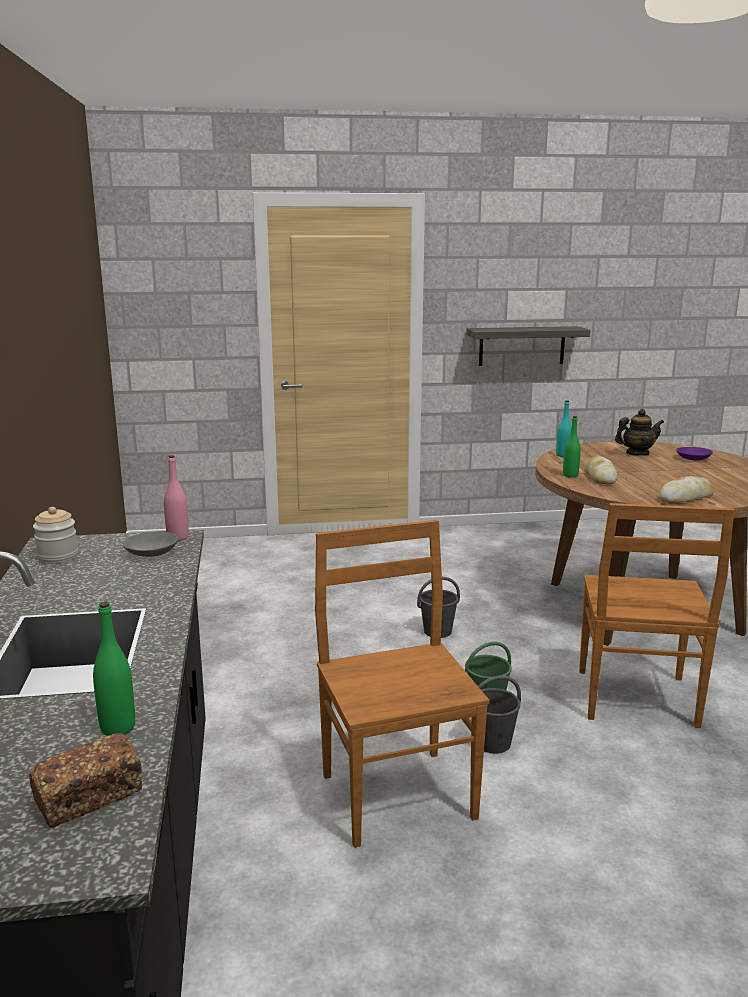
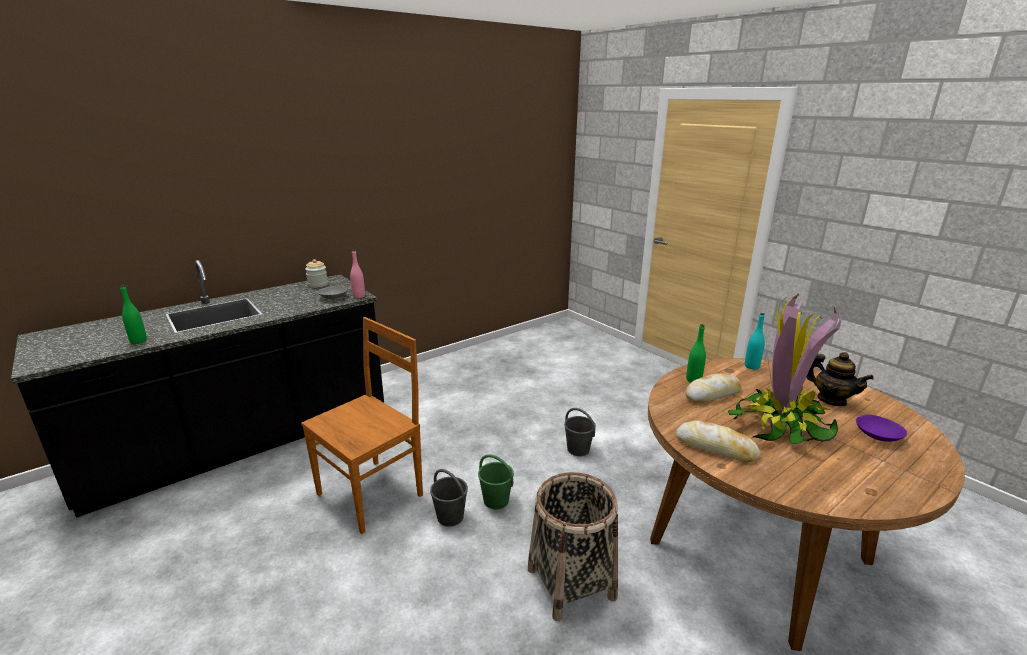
camera: 60 degrees right, 5 degrees up
(89, 797) = (82, 351): bread -> none
(522, 346) = (873, 255): shelf -> none
(636, 700) = (570, 582): brown chair -> basket
(663, 474) = (779, 424): none -> potted plant

